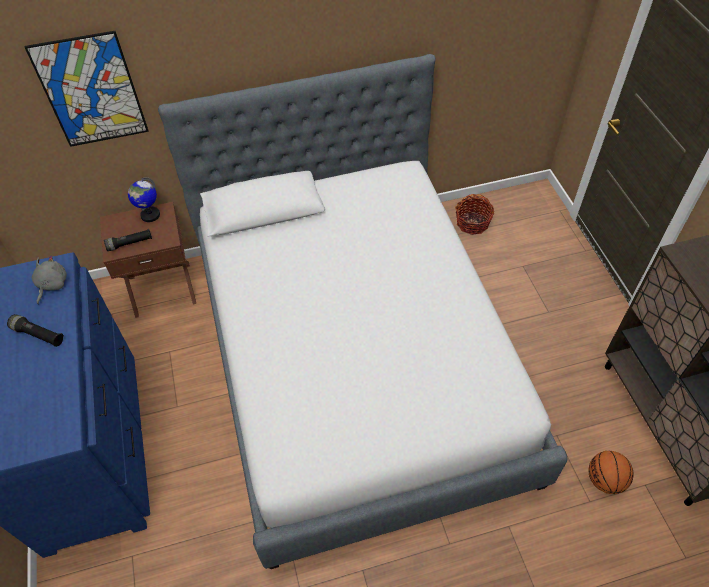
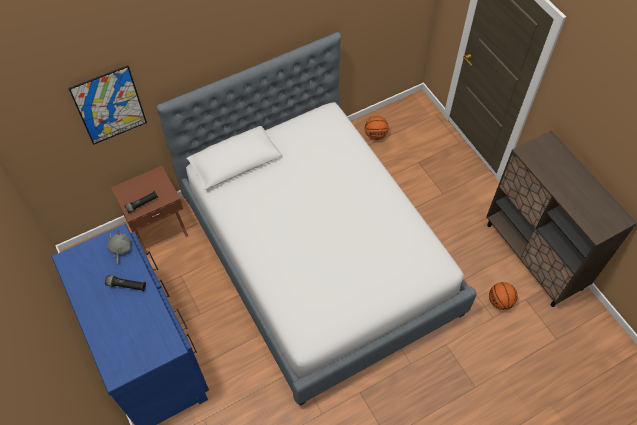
camera: 15 degrees left, 5 degrees up
(150, 215) = (149, 179): globe -> none
(472, 223) = (375, 135): basket -> basketball

